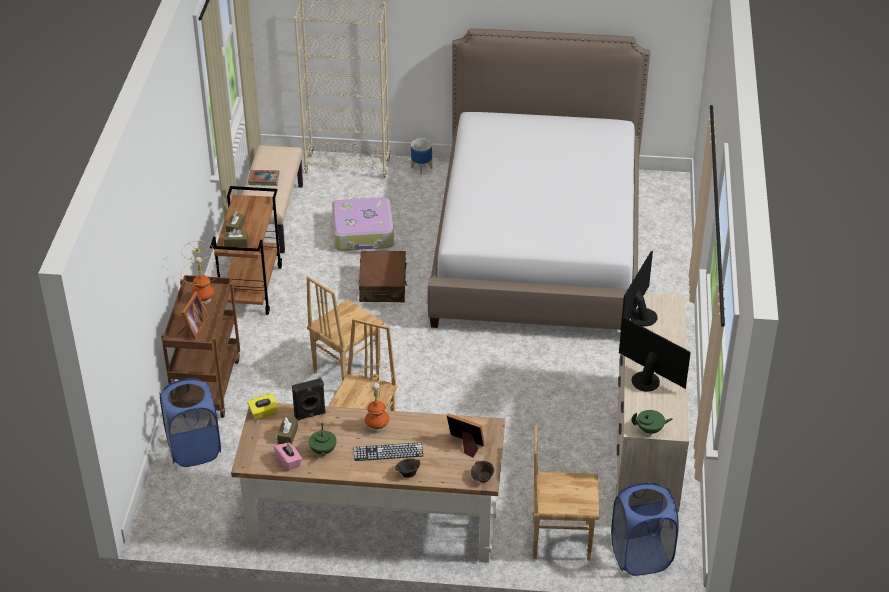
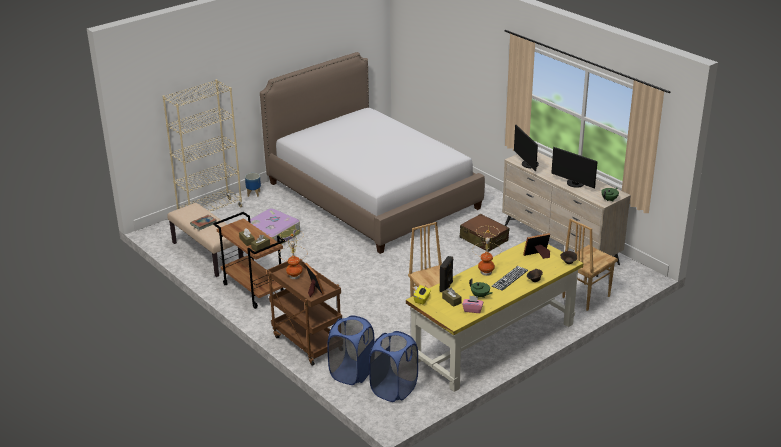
camera: 45 degrees left, 10 degrees down
(345, 370) = (369, 294): brown chair -> none
(372, 519) = (493, 342): brown desk -> yellow desk
(383, 285) = (323, 250): brown suitcase -> brown suitcase (483, 239)
(640, 556) = (626, 282): blue laundry basket -> blue laundry basket (394, 389)
(647, 380) = (574, 184): monitor -> monitor turned 135 degrees counterclockwise

